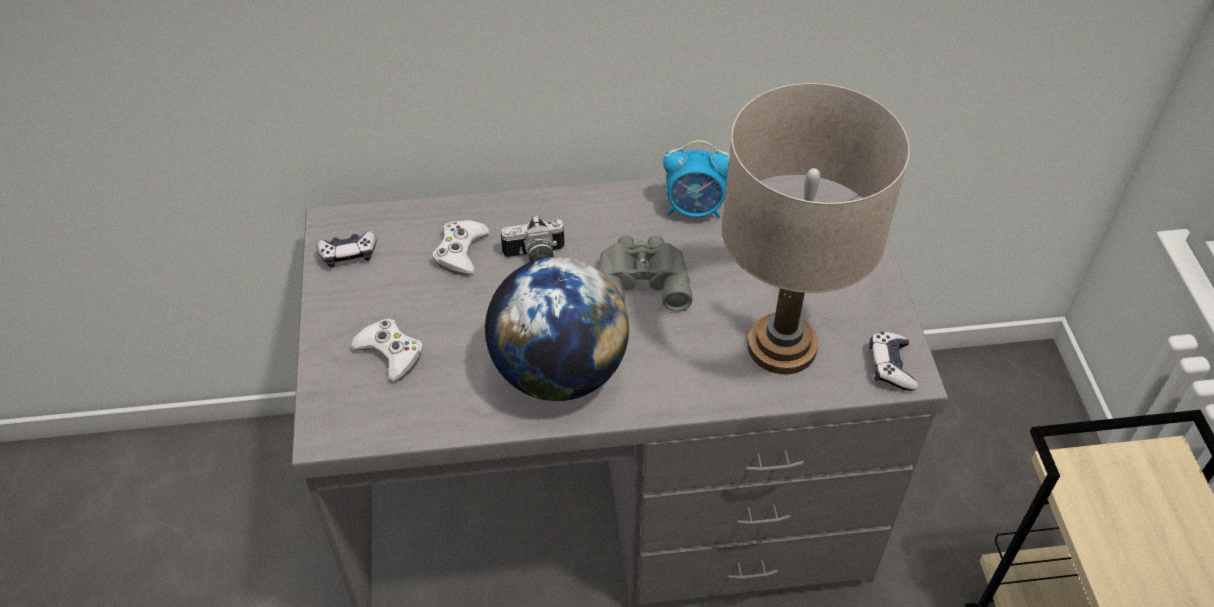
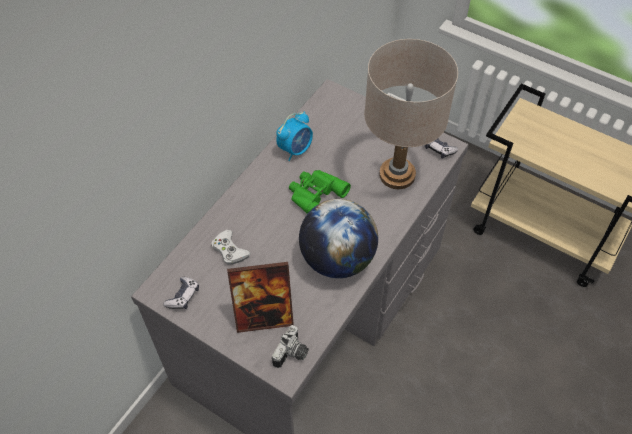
camera: 50 degrees left, 5 degrees up
(391, 353) = (264, 317): white game controller -> picture frame
(535, 258) = (264, 224): camera -> camera (292, 354)
(641, 278) = (315, 195): grey binoculars -> green binoculars

